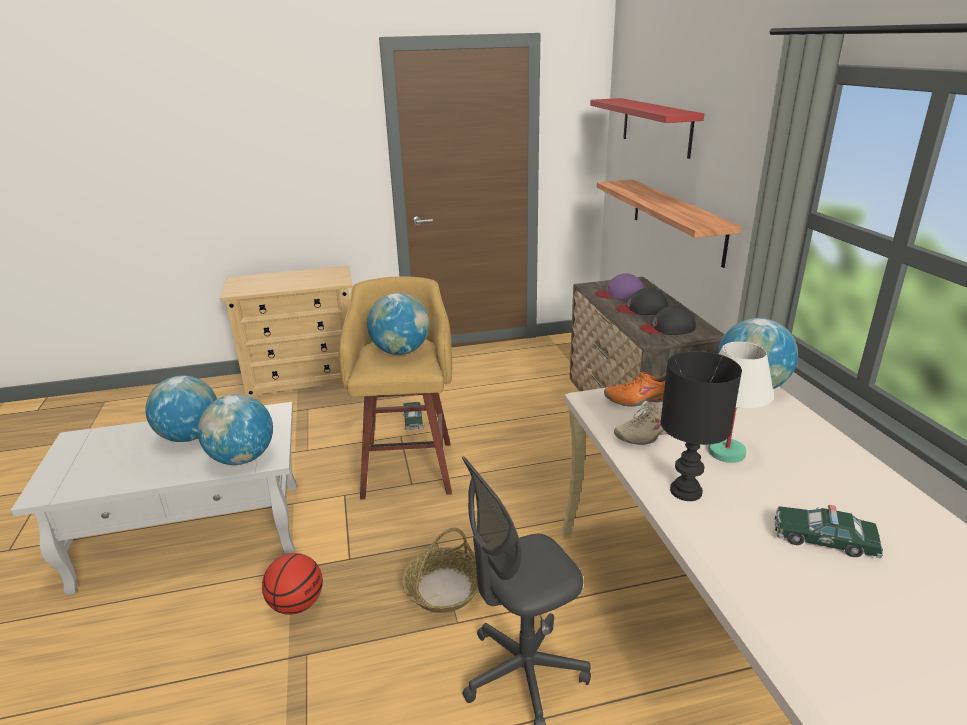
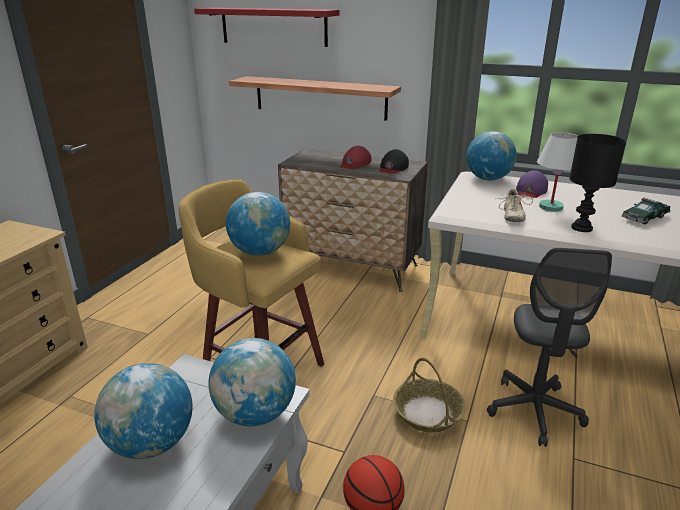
camera: 55 degrees left, 0 degrees up
(413, 420) = (197, 342): toy car -> none
(620, 293) = (320, 160): purple cap -> purple cap (530, 190)
(638, 399) = (468, 204): orange shoe -> none
(642, 309) = (355, 163): black cap -> red cap

